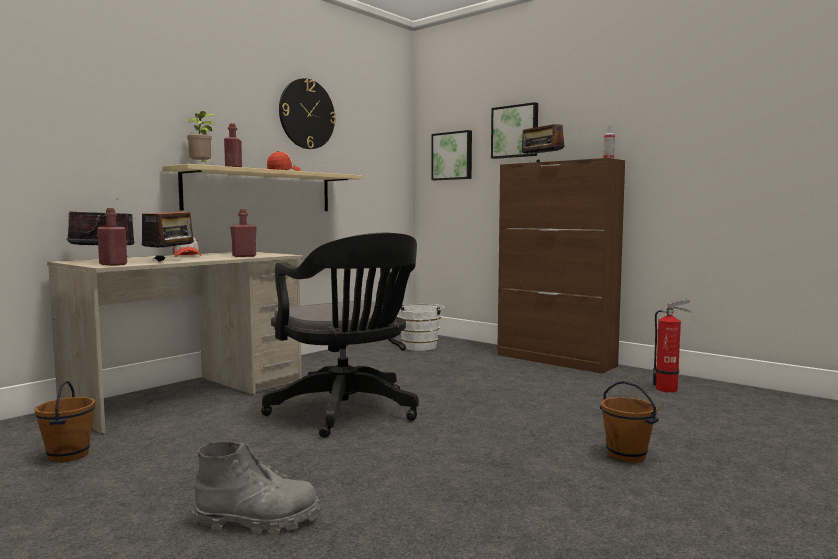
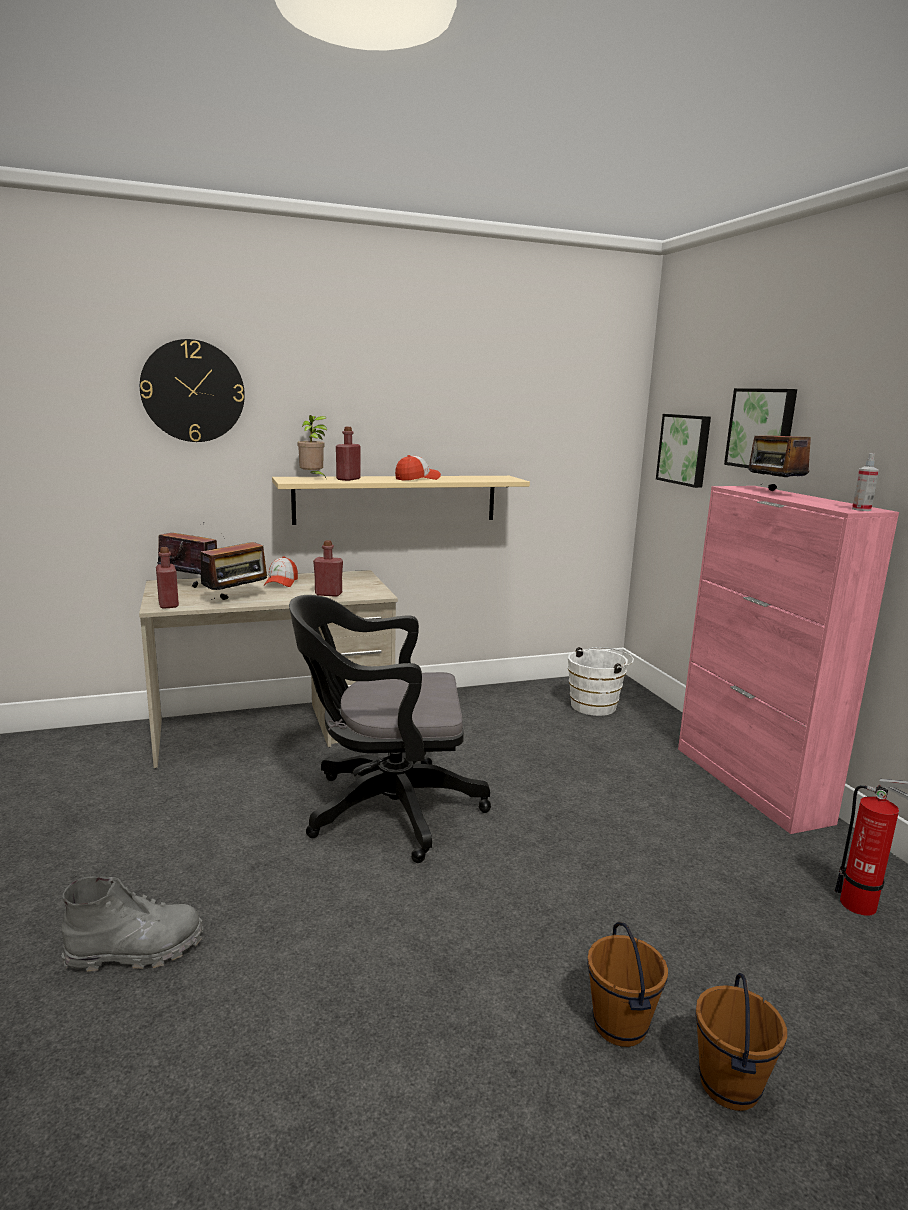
camera: 30 degrees right, 10 degrees up
(69, 455) = (105, 791): brown bucket -> brown bucket (730, 1086)
(257, 520) = (136, 951): grey boot -> grey boot turned 45 degrees counterclockwise
(307, 114) = (469, 398): wall clock -> wall clock (193, 391)
(347, 413) = (384, 809): black office chair -> black office chair turned 90 degrees clockwise
(555, 360) = (750, 784): brown cabinet -> pink cabinet

